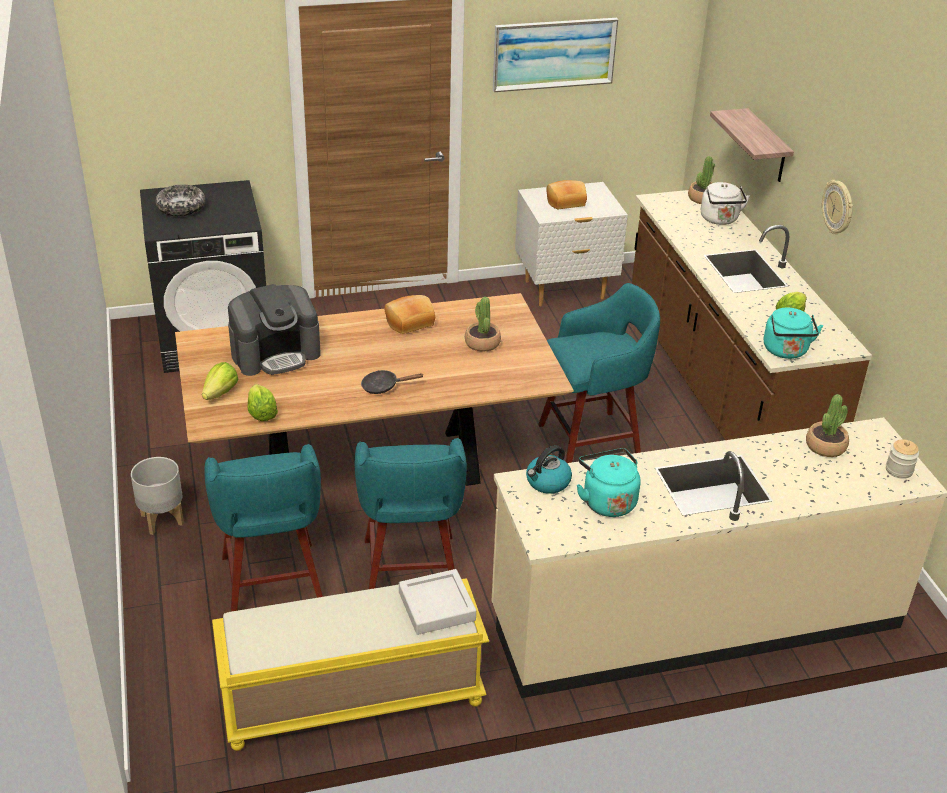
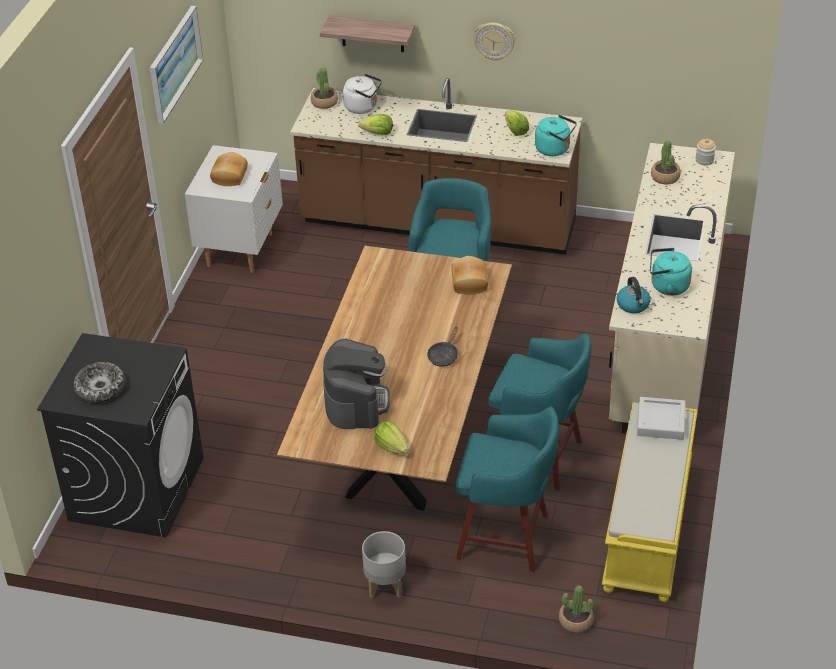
camera: 60 degrees left, 5 degrees up
(261, 413) = (435, 430): lettuce -> lettuce (377, 133)
(409, 321) = (362, 316): bread -> bread (468, 283)
(482, 343) = (421, 287): potted plant -> potted plant (575, 621)

